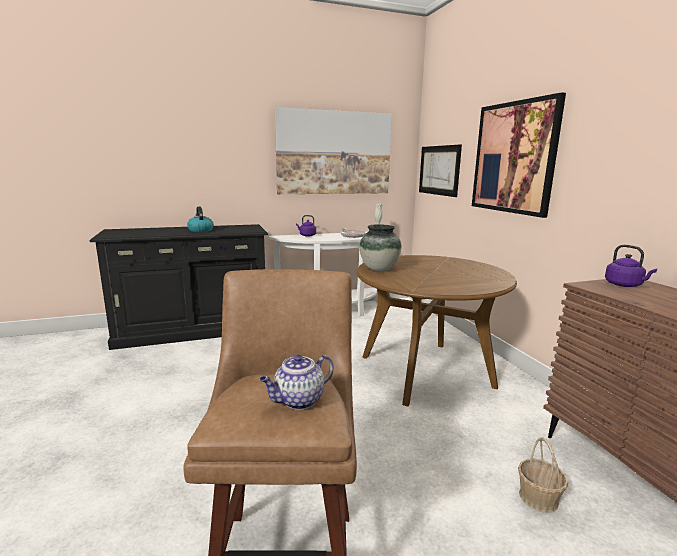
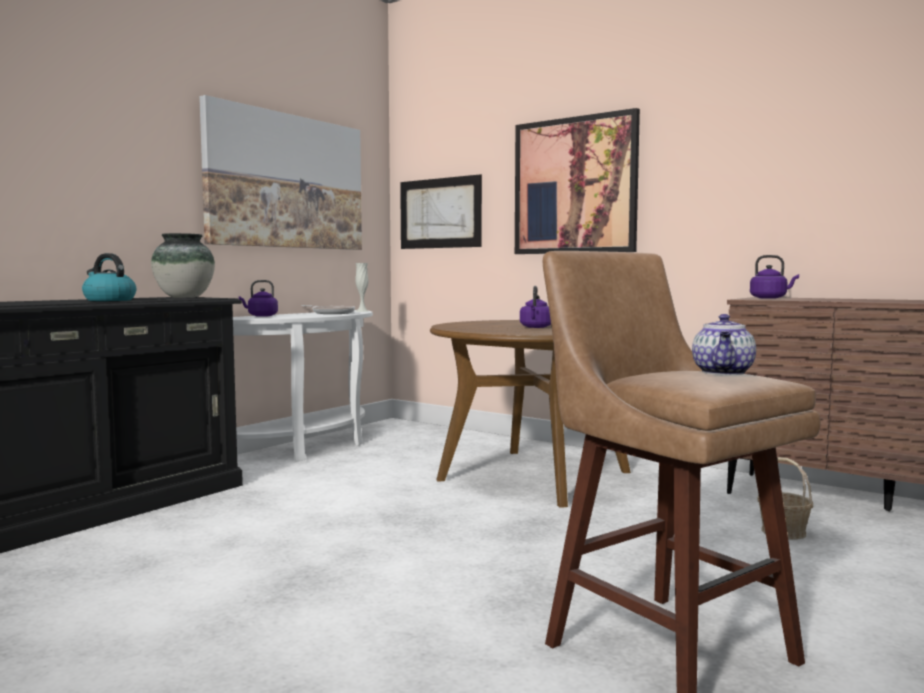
camera: 35 degrees left, 10 degrees down
(379, 269) = (473, 329): vase -> vase (184, 297)
(426, 274) = (536, 327): none -> purple kettle

